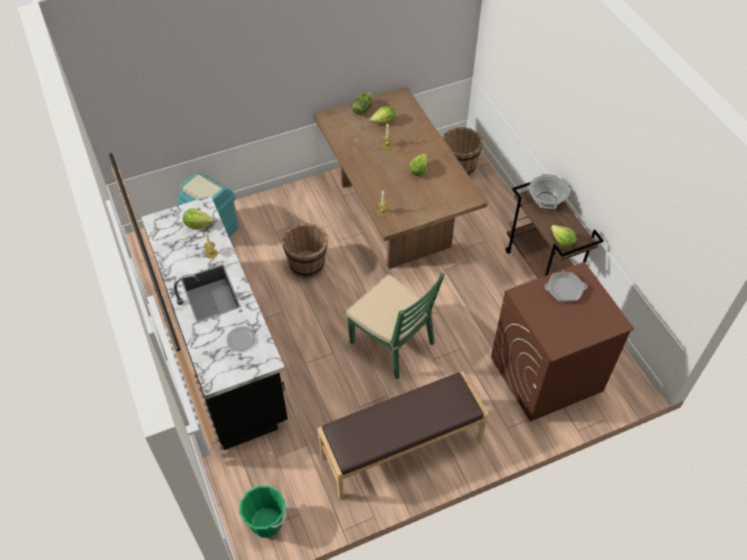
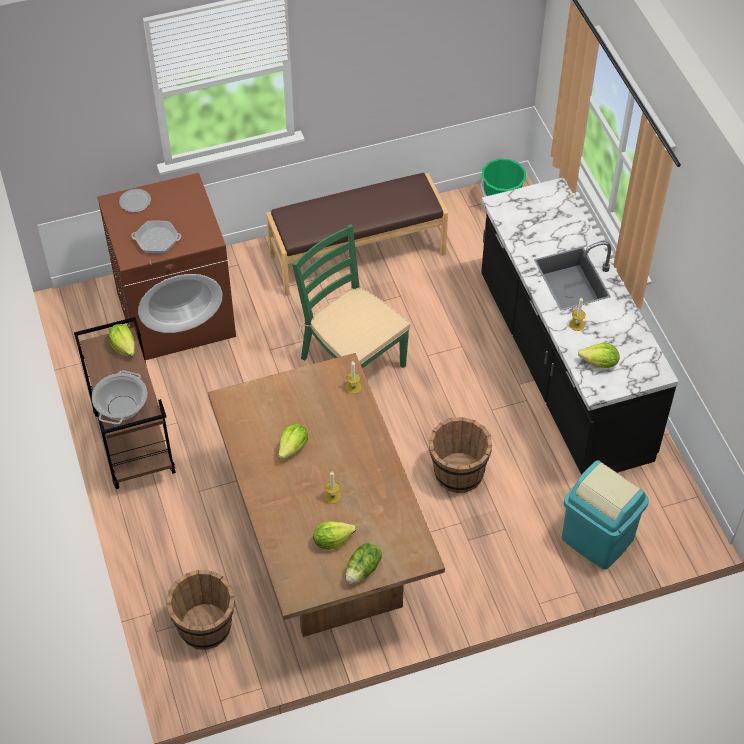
camera: 175 degrees left, 0 degrees up
(240, 339) = (530, 225): plate -> plate (135, 201)

